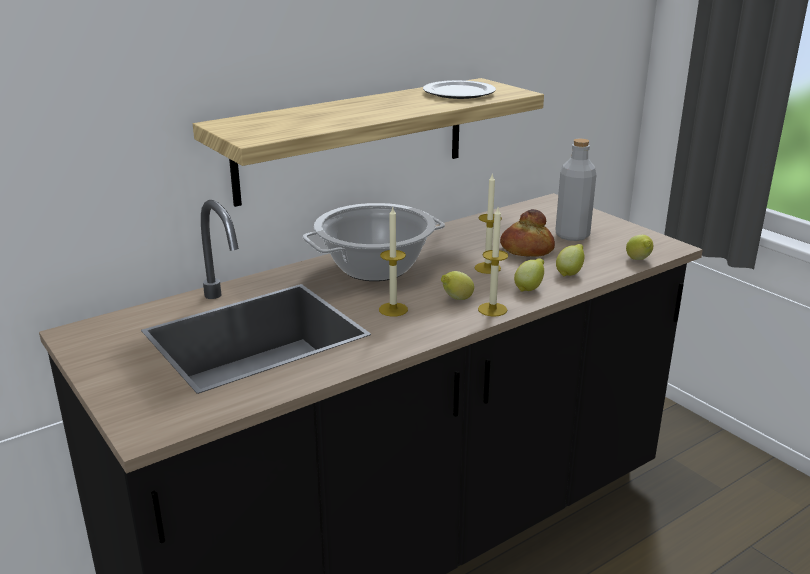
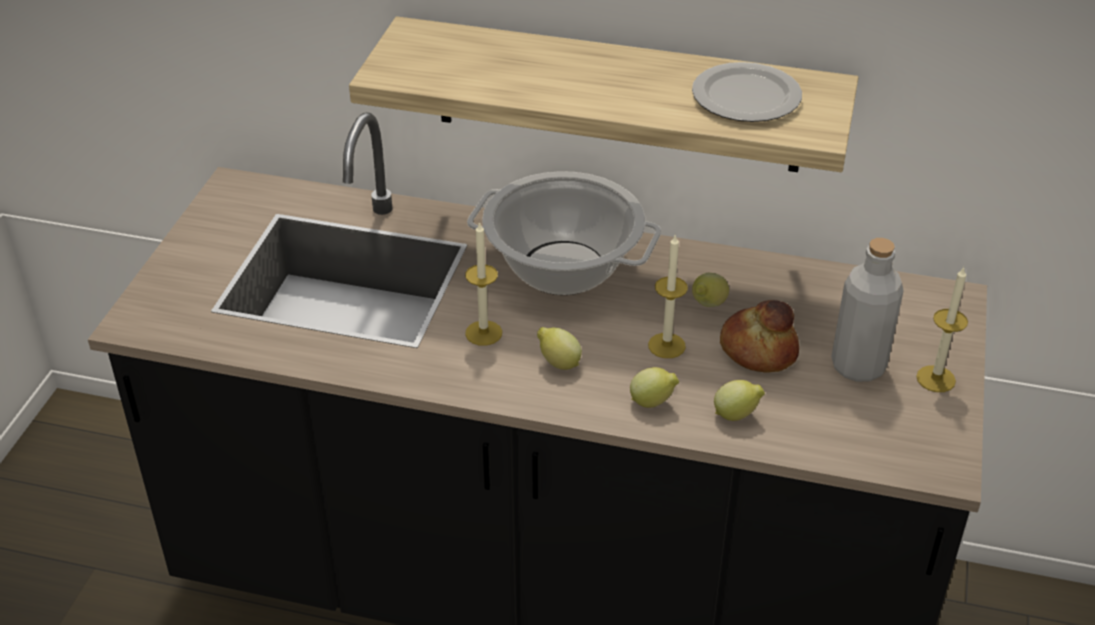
camera: 50 degrees right, 15 degrees up
(492, 309) = (565, 400): candle -> candle (935, 379)
(638, 260) = (855, 457): lemon -> lemon (707, 305)

